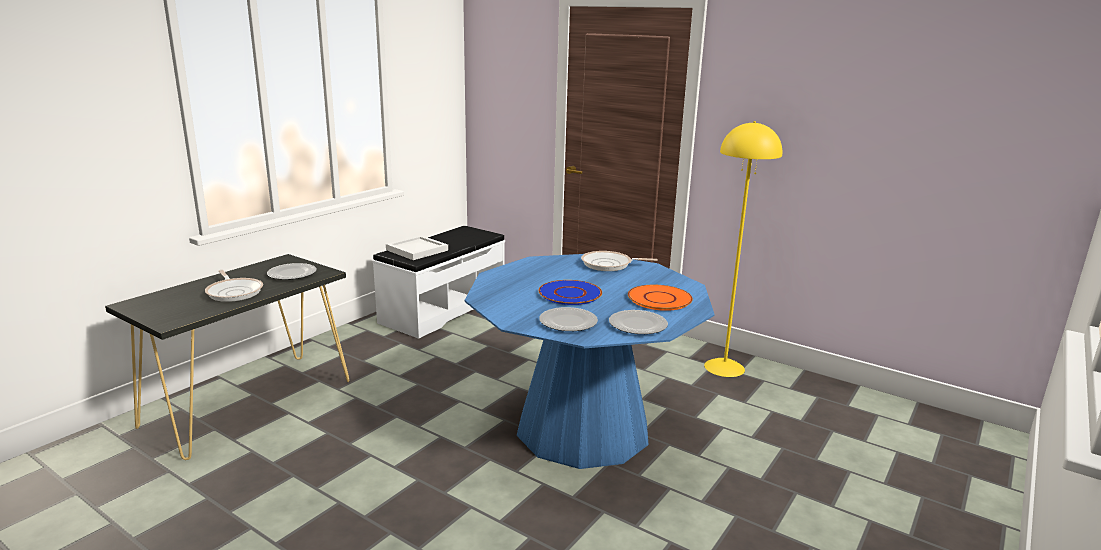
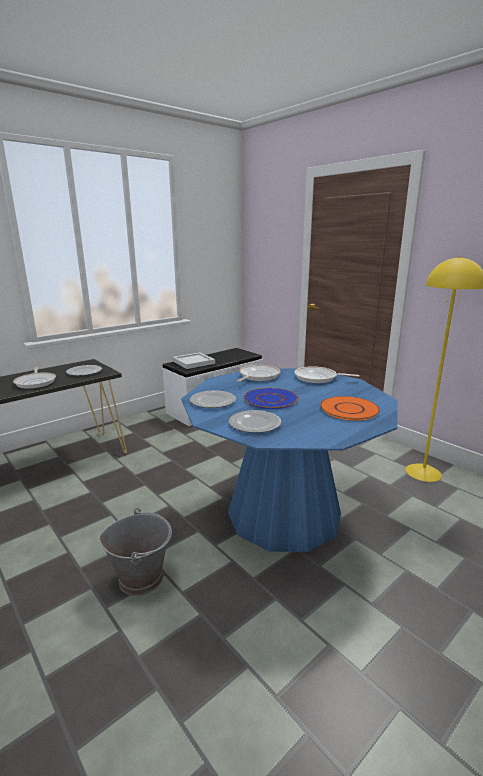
camera: 15 degrees right, 0 degrees up
(445, 514) = (141, 577): none -> grey bucket
(538, 267) = (257, 376): none -> frying pan
(637, 324) = (317, 431): plate -> plate (213, 401)

